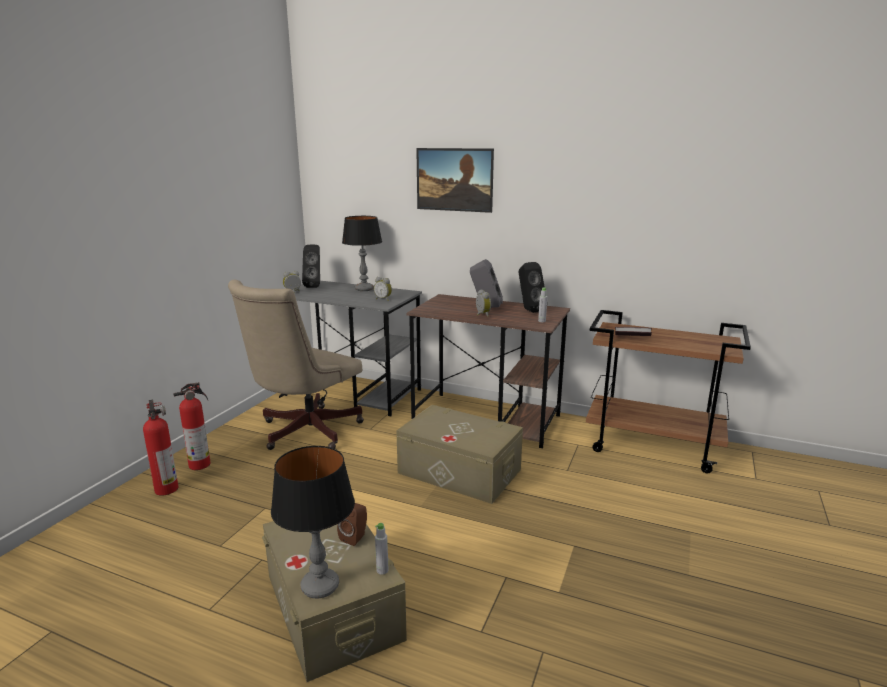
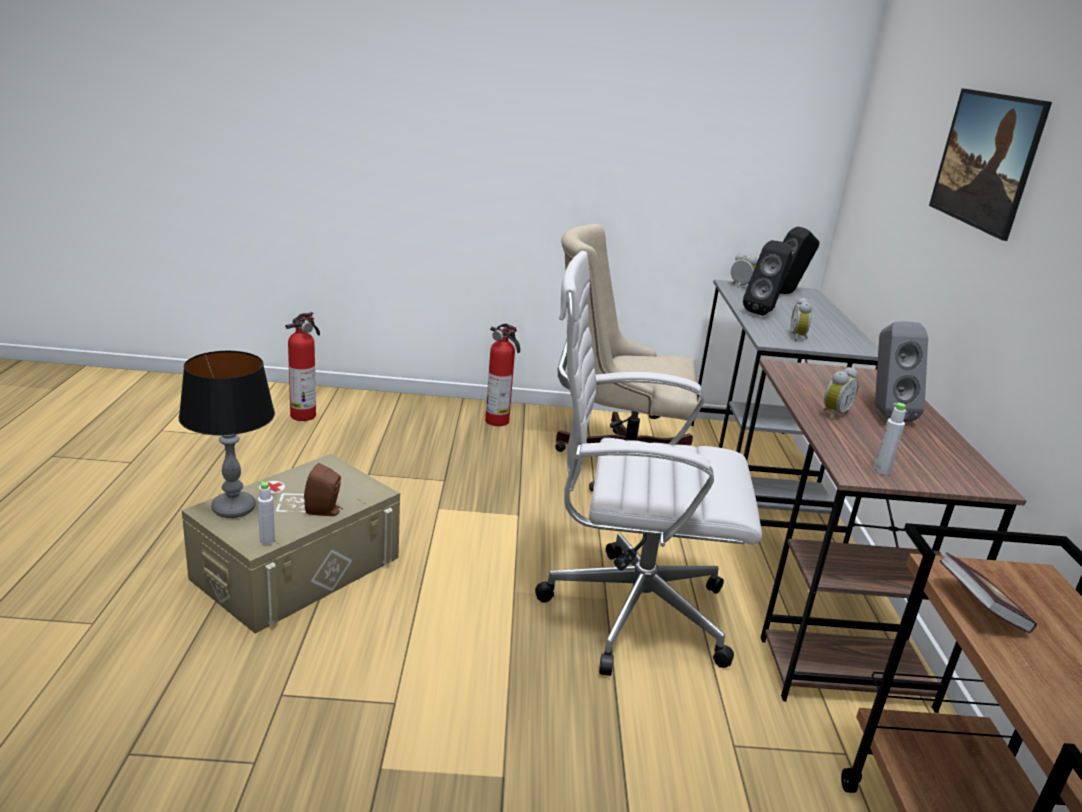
camera: 65 degrees right, 5 degrees up
(166, 488) = (444, 418): fire extinguisher -> fire extinguisher (305, 415)
(364, 289) = (825, 320): table lamp -> none
(459, 471) = (627, 611): beige storage box -> white office chair
(529, 310) = (929, 455): black speaker -> black speaker (764, 313)

